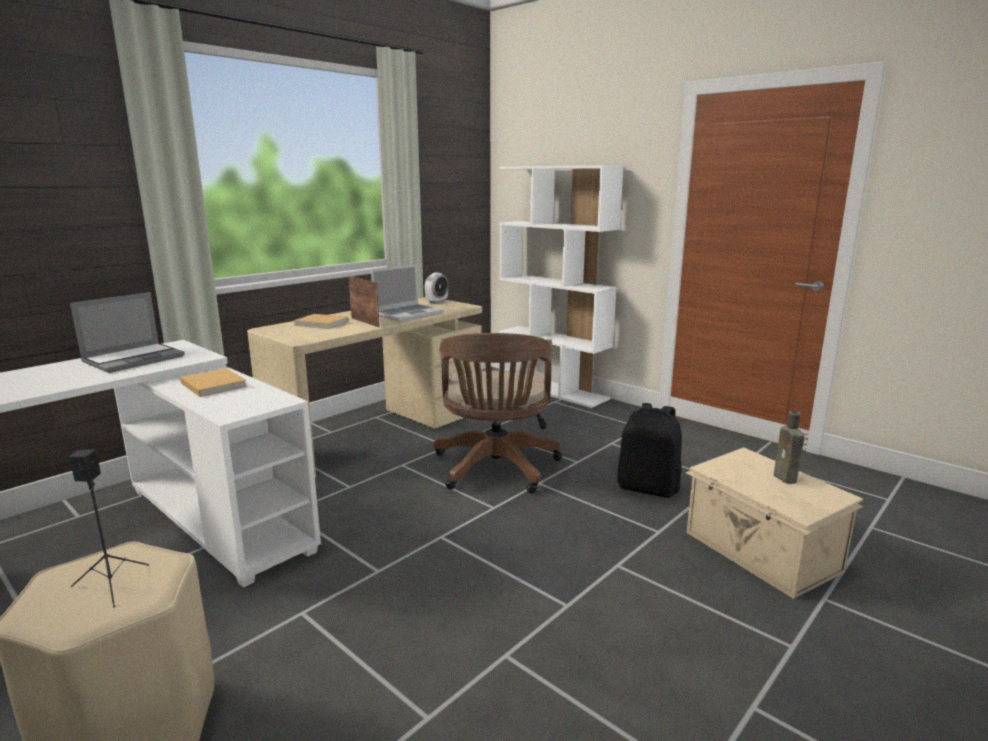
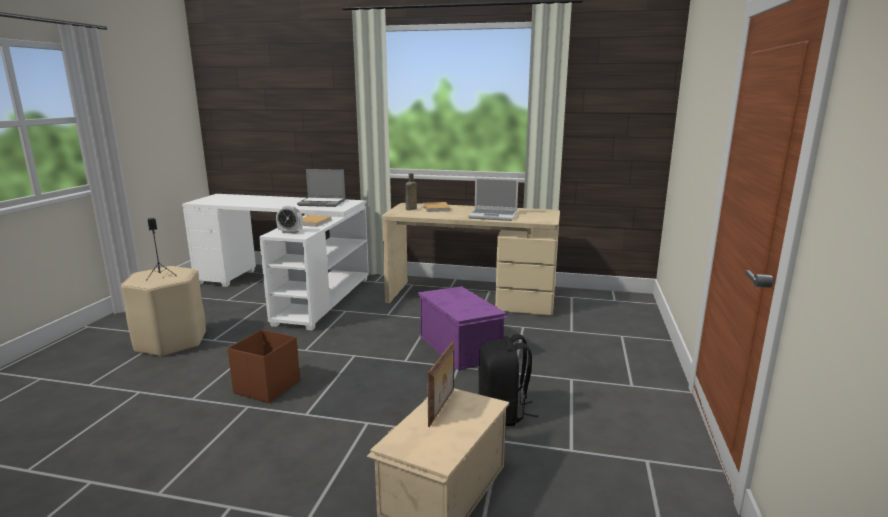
camera: 60 degrees right, 0 degrees up
(366, 322) = (455, 213): picture frame -> picture frame (442, 407)
(436, 302) = (544, 214): alarm clock -> alarm clock (290, 232)
(462, 627) = (266, 387): none -> brown storage box
(496, 469) = (460, 347): brown office chair -> purple storage box
(553, 390) = (648, 329): white bookcase -> none
(786, 479) = (454, 429): brown bottle -> brown bottle (410, 209)

